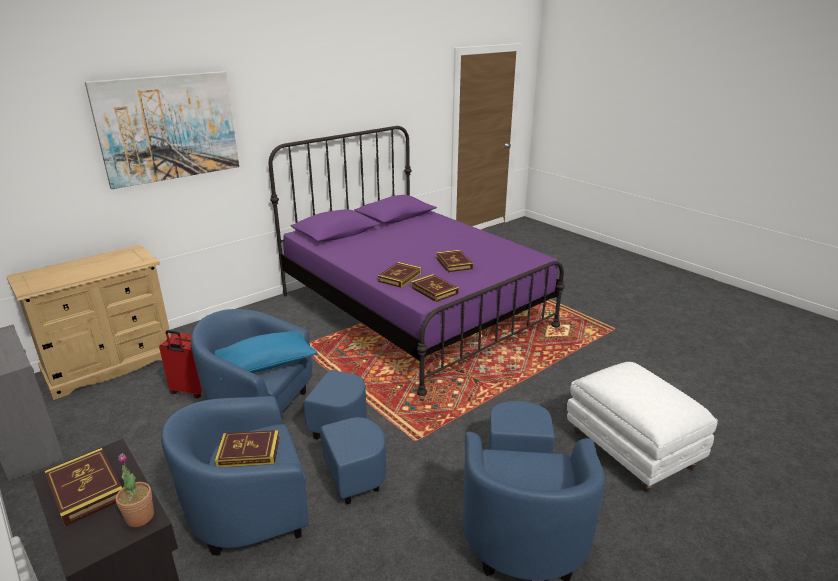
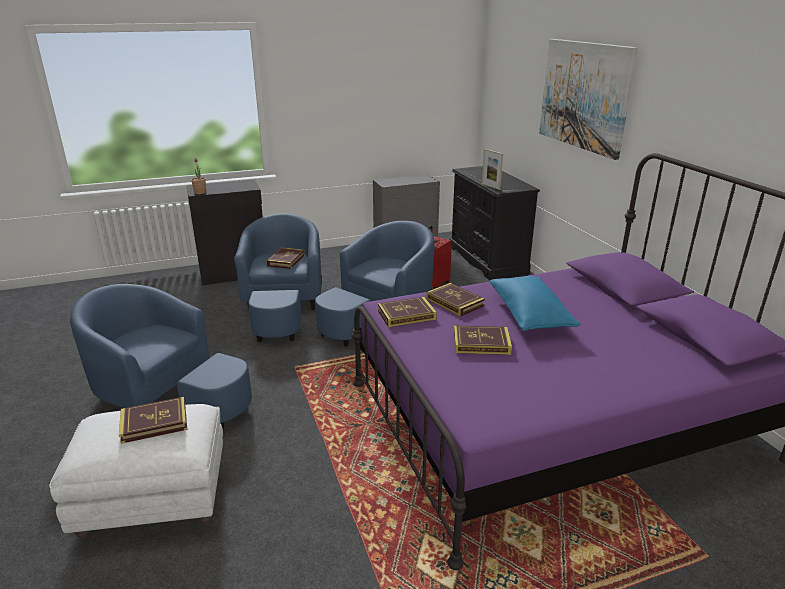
camera: 110 degrees right, 0 degrees up
(86, 489) = (231, 185): book -> book (154, 423)
(111, 365) = (487, 259): beige dresser -> black dresser
(126, 266) = (490, 186): none -> picture frame
(265, 365) = (384, 269): blue pillow -> blue pillow (530, 315)

